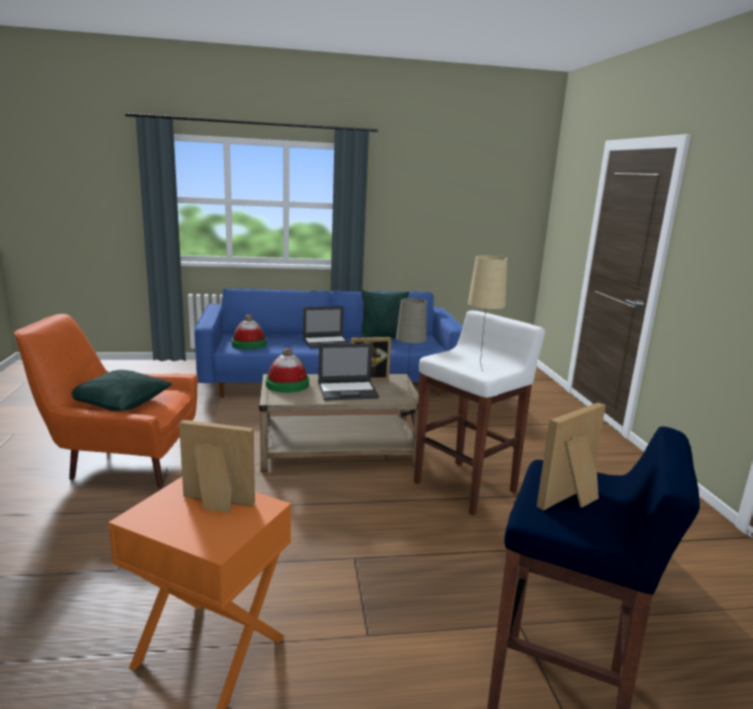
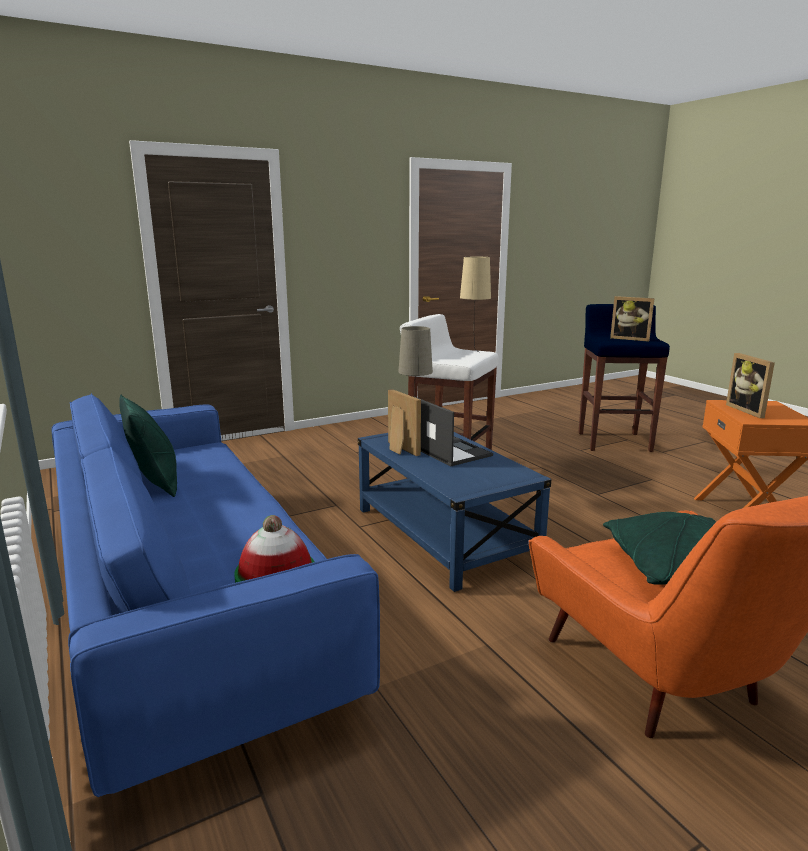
camera: 110 degrees left, 0 degrees up
(287, 384) = (474, 479): hat -> none
(327, 342) = (216, 514): laptop -> none
(338, 450) = (444, 535): beige coffee table -> blue coffee table

